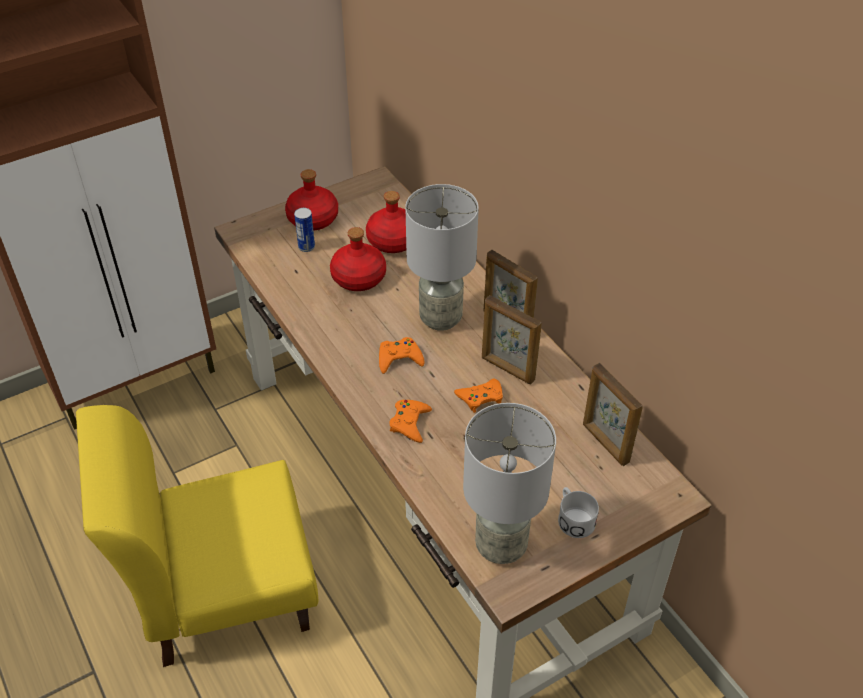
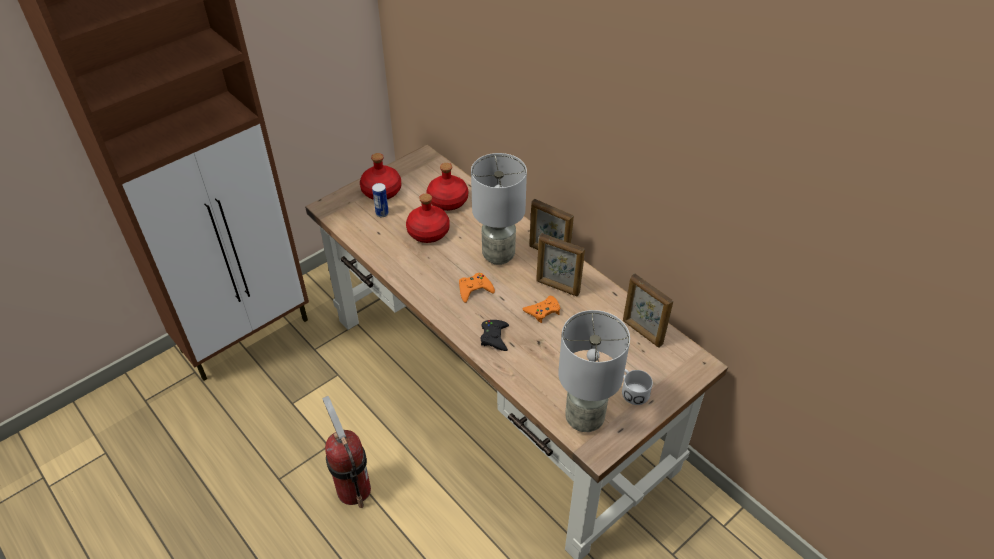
camera: 10 degrees left, 0 degrees up
(224, 592) = (353, 489): yellow chair -> fire extinguisher
(410, 423) = (494, 337): orange game controller -> black game controller

